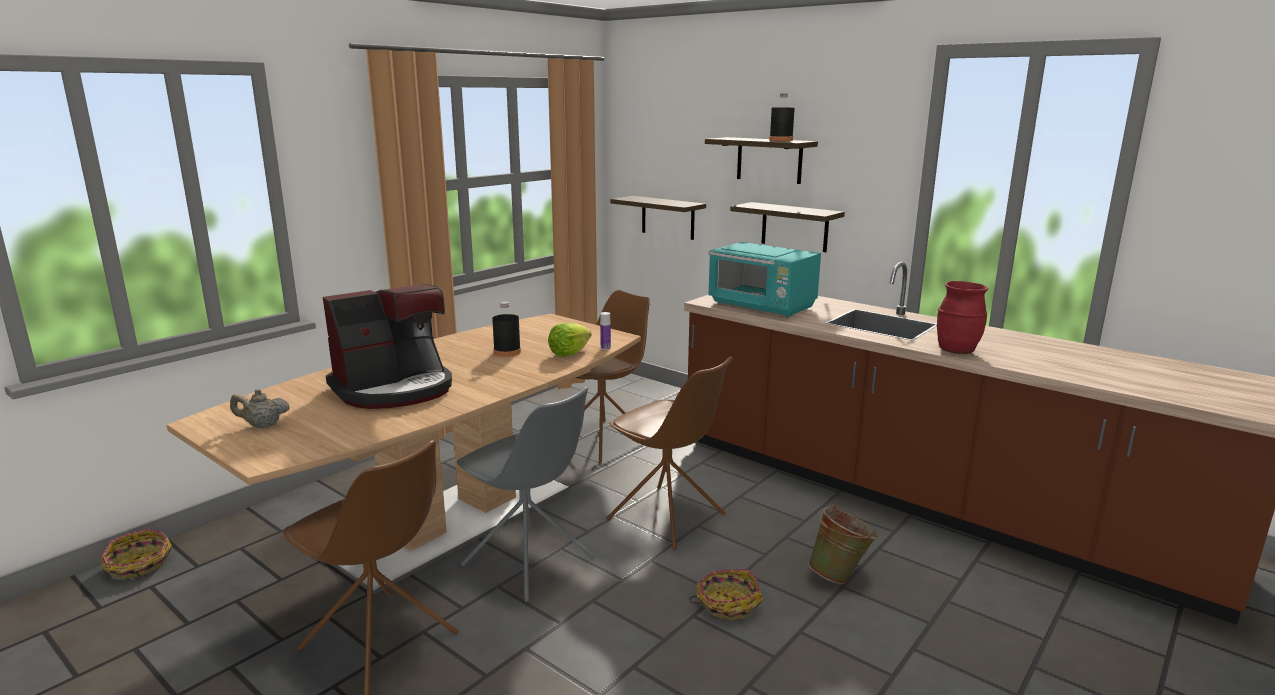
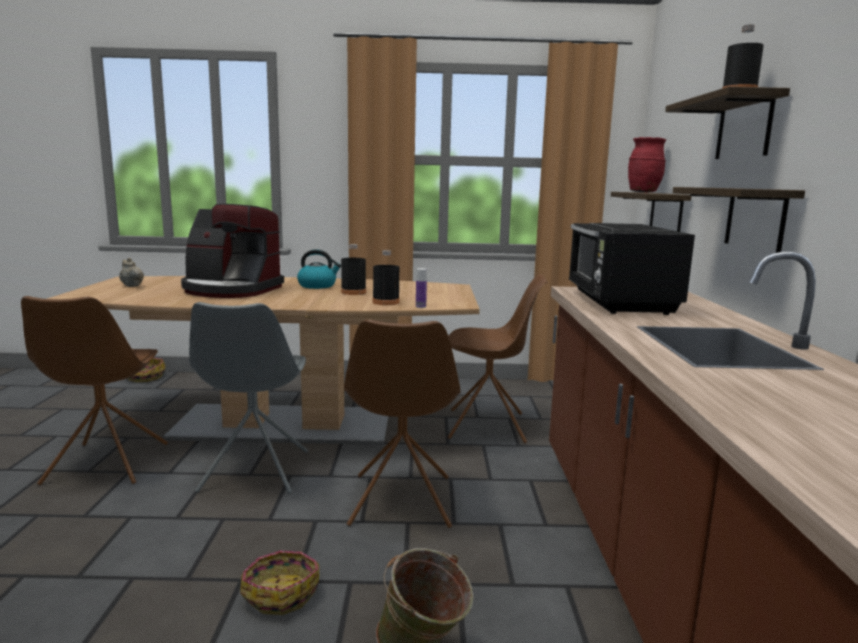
camera: 50 degrees right, 5 degrees down
(449, 356) = (318, 286): none -> kettle
(569, 353) = (386, 302): lettuce -> black bottle
(762, 306) = (619, 303): turquoise microwave -> black microwave
(956, 350) = (723, 393): red vase -> red vase (643, 192)

